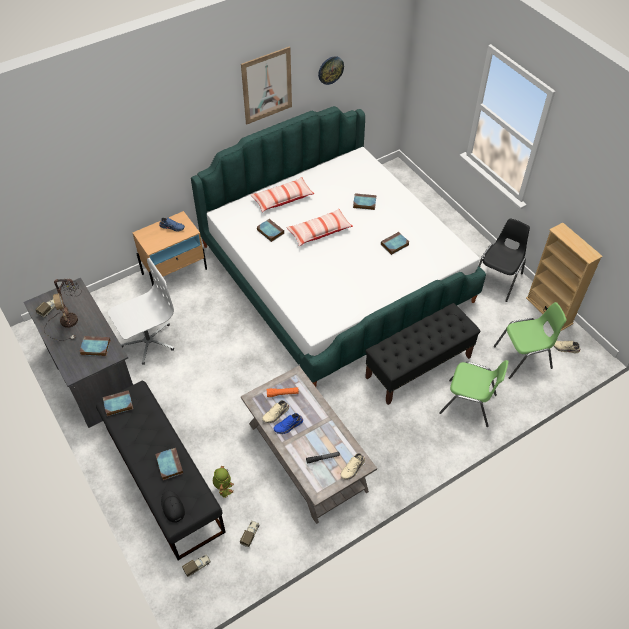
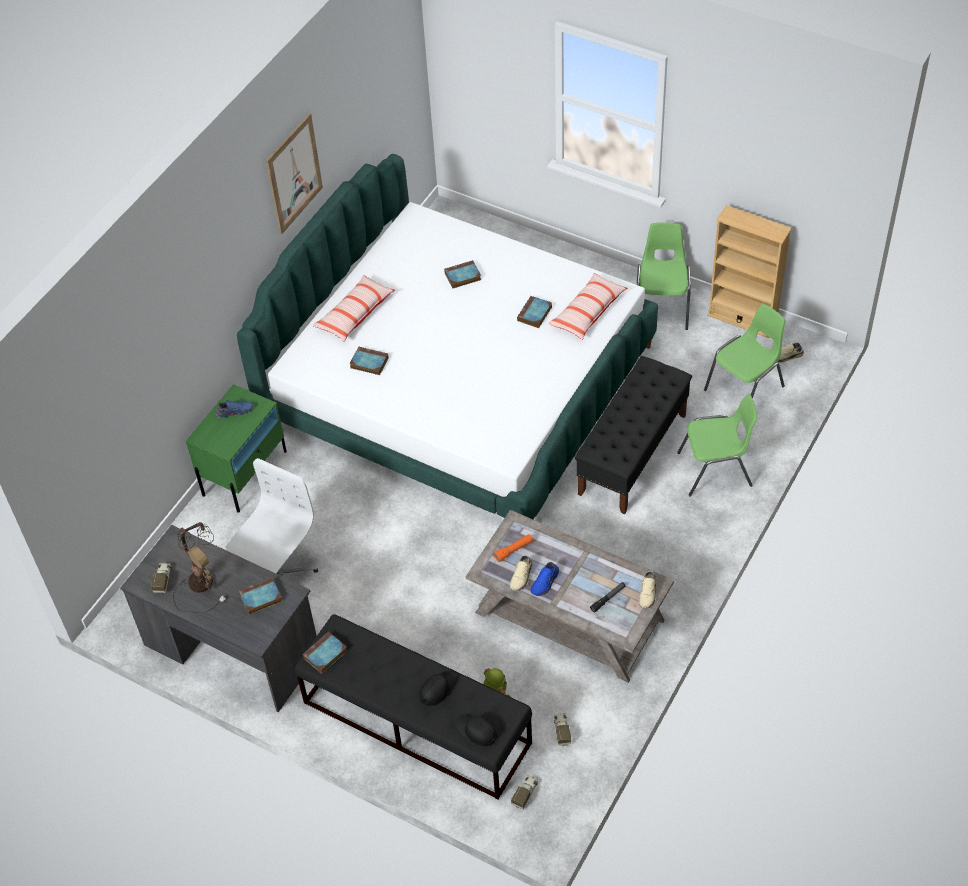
camera: 25 degrees left, 0 degrees up
(169, 464) = (438, 689): book -> black cap
(175, 271) = (245, 473): beige nightstand -> green nightstand
(319, 232) = (431, 336): pillow -> pillow (588, 312)
(330, 70) = (352, 120): wall clock -> none
(498, 280) = (662, 306): black chair -> green chair

